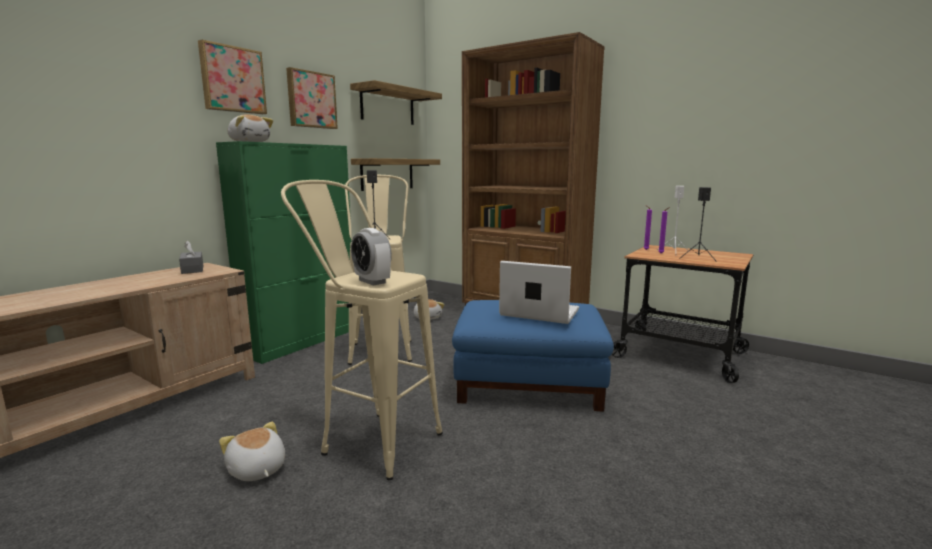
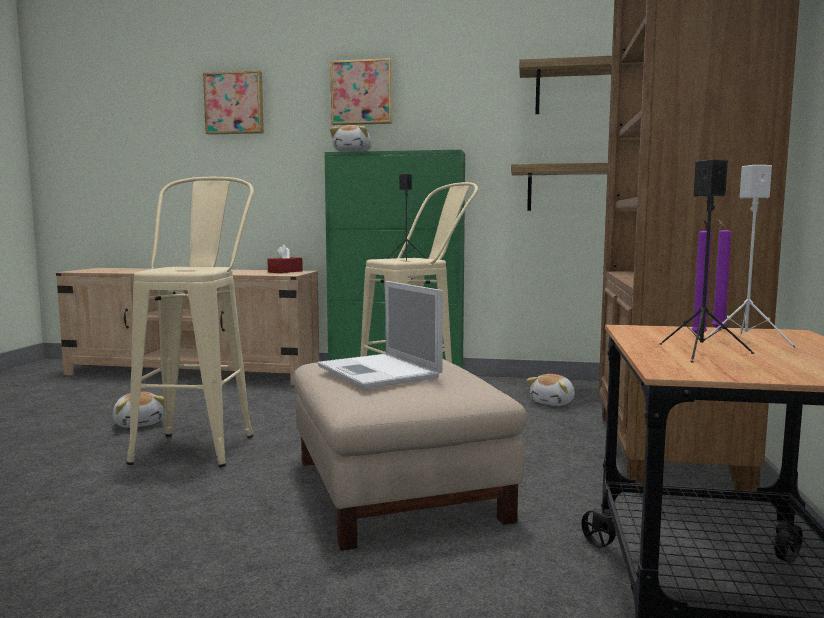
camera: 65 degrees right, 5 degrees down
(192, 269) = (285, 271): grey tissue box -> red tissue box
(256, 470) = (139, 423): plush toy -> plush toy turned 120 degrees clockwise
(311, 100) = (456, 100): picture -> picture (235, 103)
(372, 281) = (166, 269): alarm clock -> none
(529, 382) = (399, 489): blue ottoman -> beige ottoman
(538, 312) = (380, 372): laptop -> laptop turned 150 degrees clockwise

